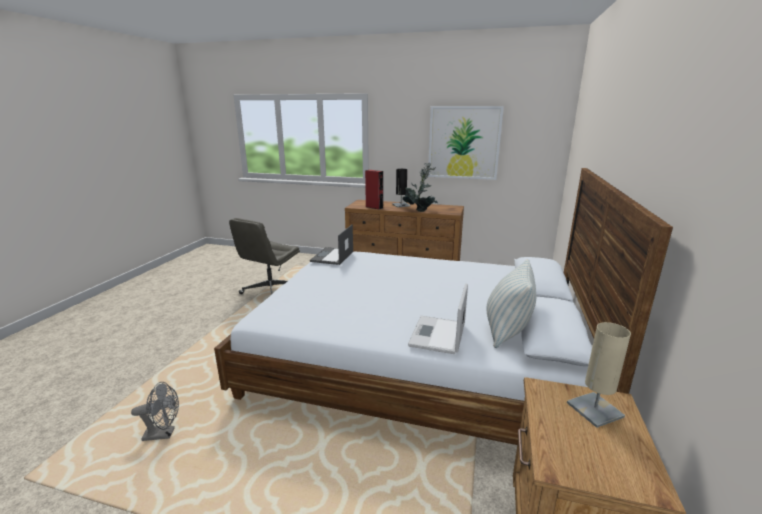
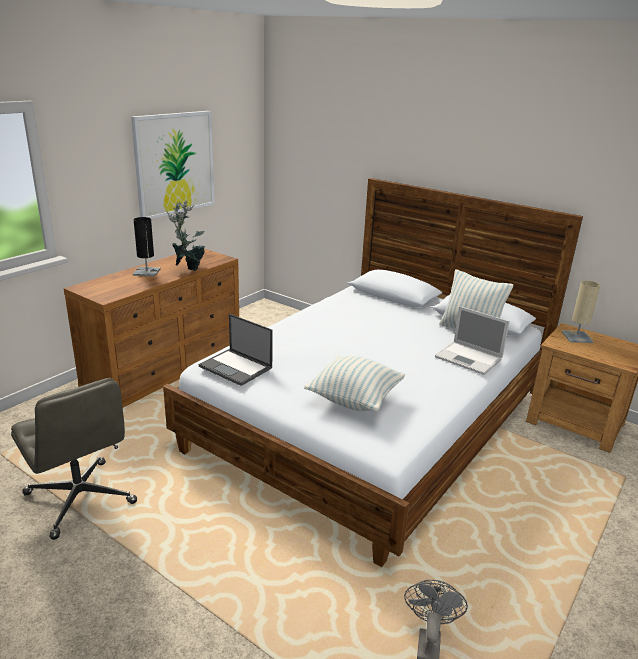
camera: 70 degrees left, 5 degrees up
(317, 296) = (354, 400): none -> pillow
(374, 207) = (133, 288): red speaker -> none

